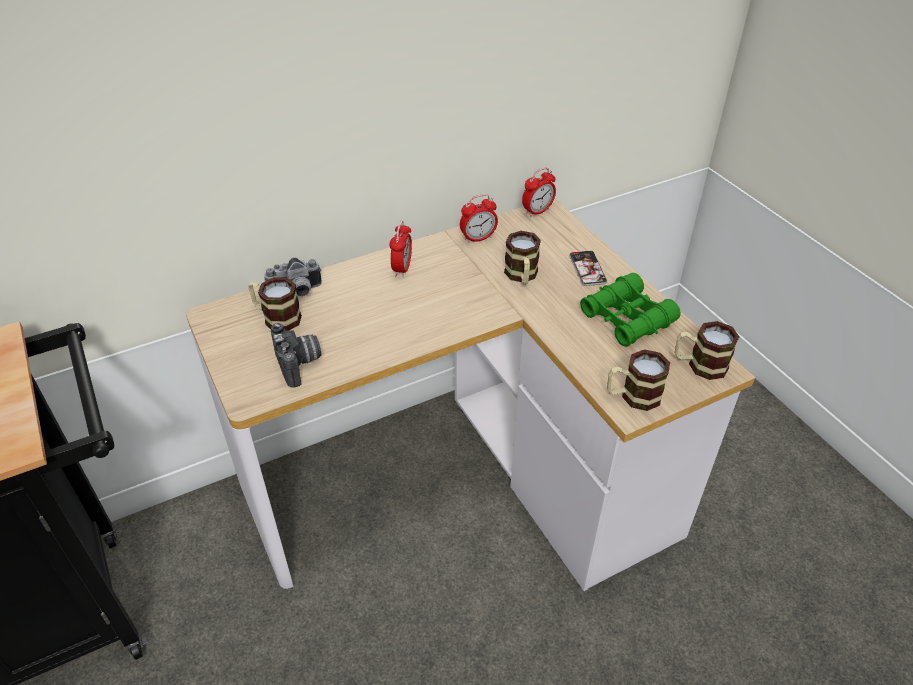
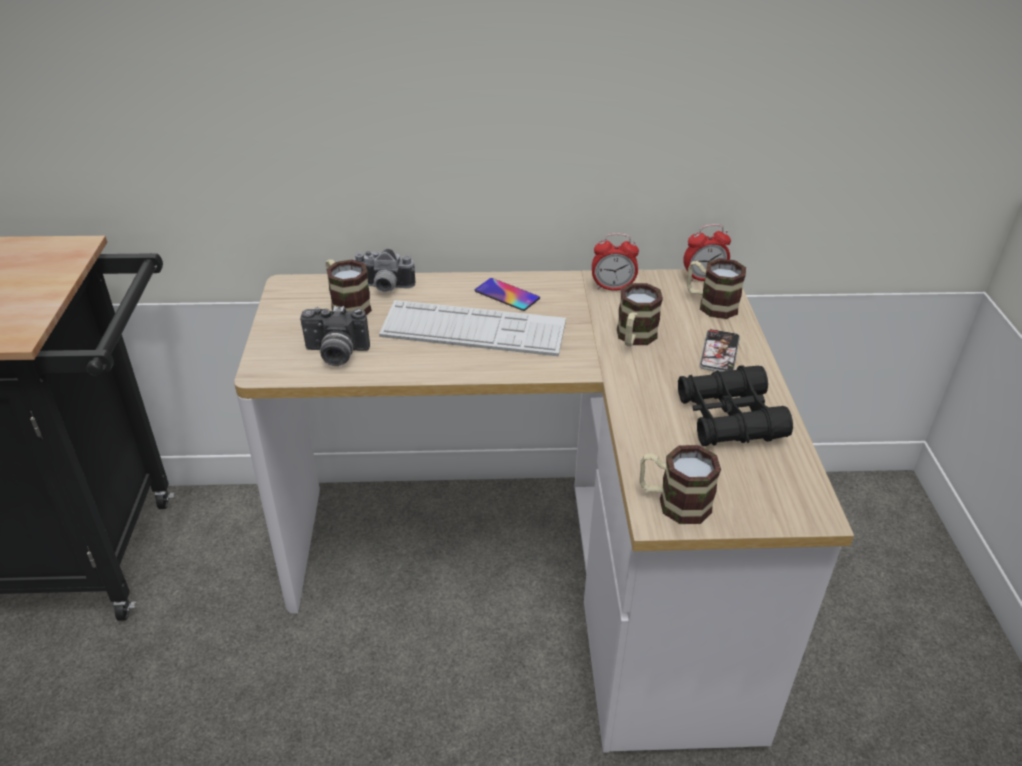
camera: 25 degrees right, 5 degrees down
(300, 364) = (335, 354): camera -> camera turned 90 degrees clockwise
(397, 307) = (473, 330): none -> keyboard
(402, 268) = (507, 295): alarm clock -> phone
(627, 318) = (729, 418): green binoculars -> black binoculars
(699, 365) = (786, 496): mug -> mug (710, 304)

